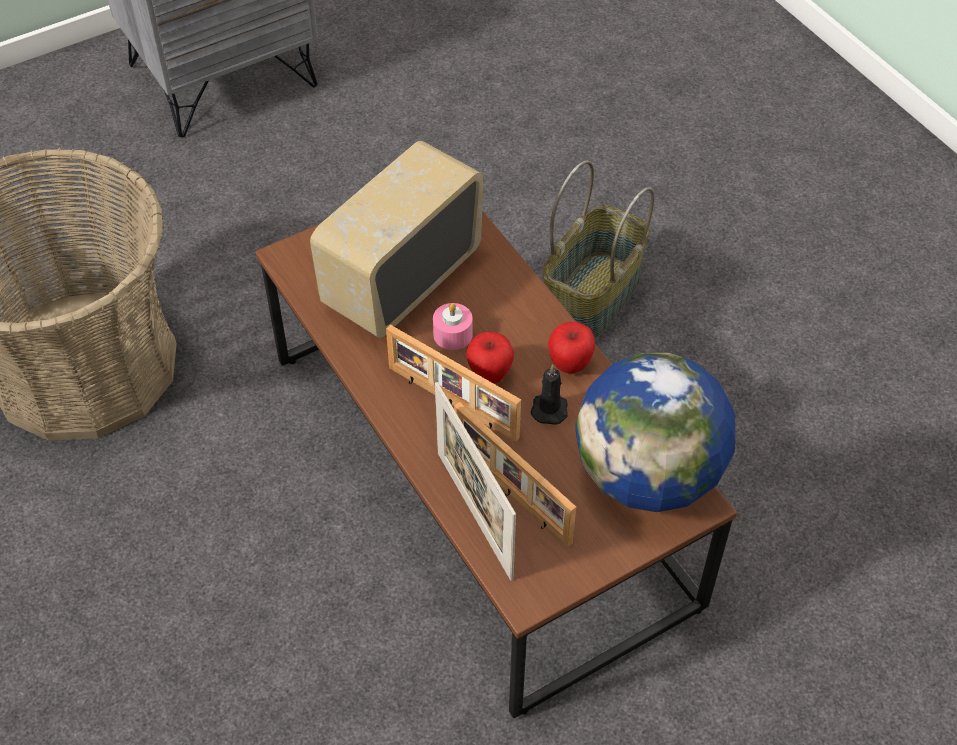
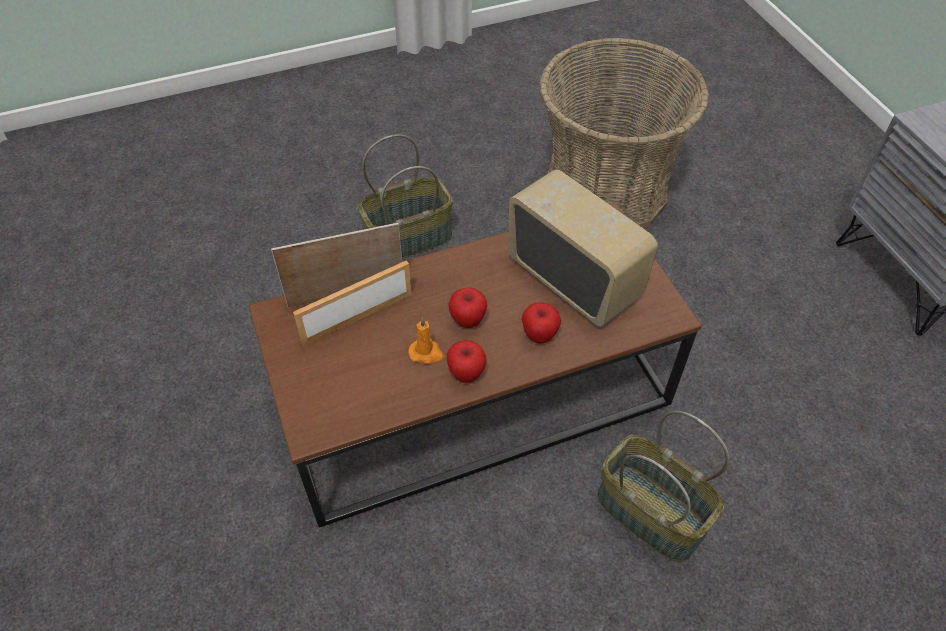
camera: 100 degrees right, 0 degrees up
(195, 610) = (408, 237): none -> basket
(451, 404) = (445, 294): picture frame -> none
(453, 334) = (512, 303): pink candle -> none
(496, 304) = (539, 335): none -> apple
(549, 408) = (426, 353): black candle -> orange candle
(648, 476) = (344, 405): globe -> none

